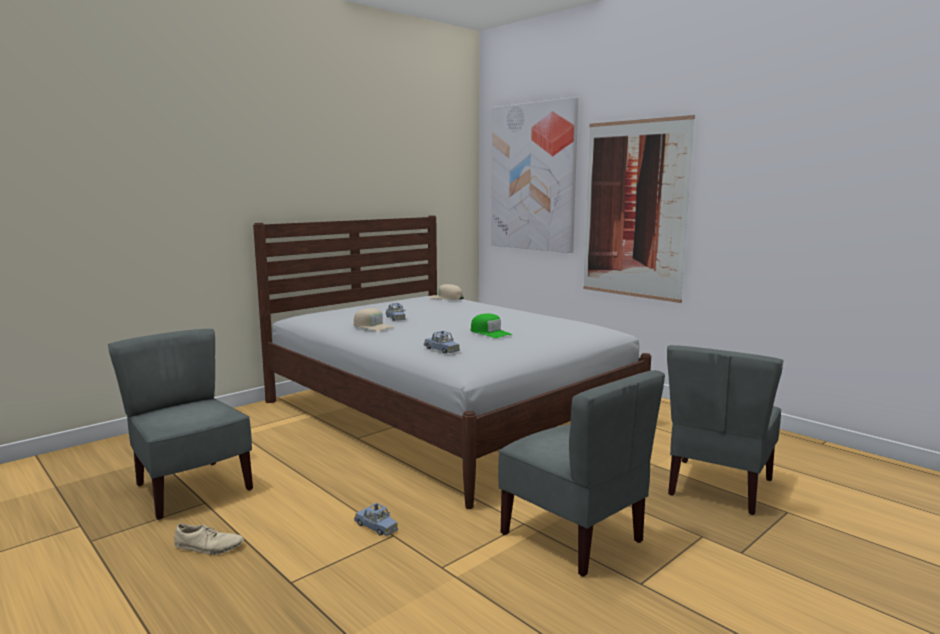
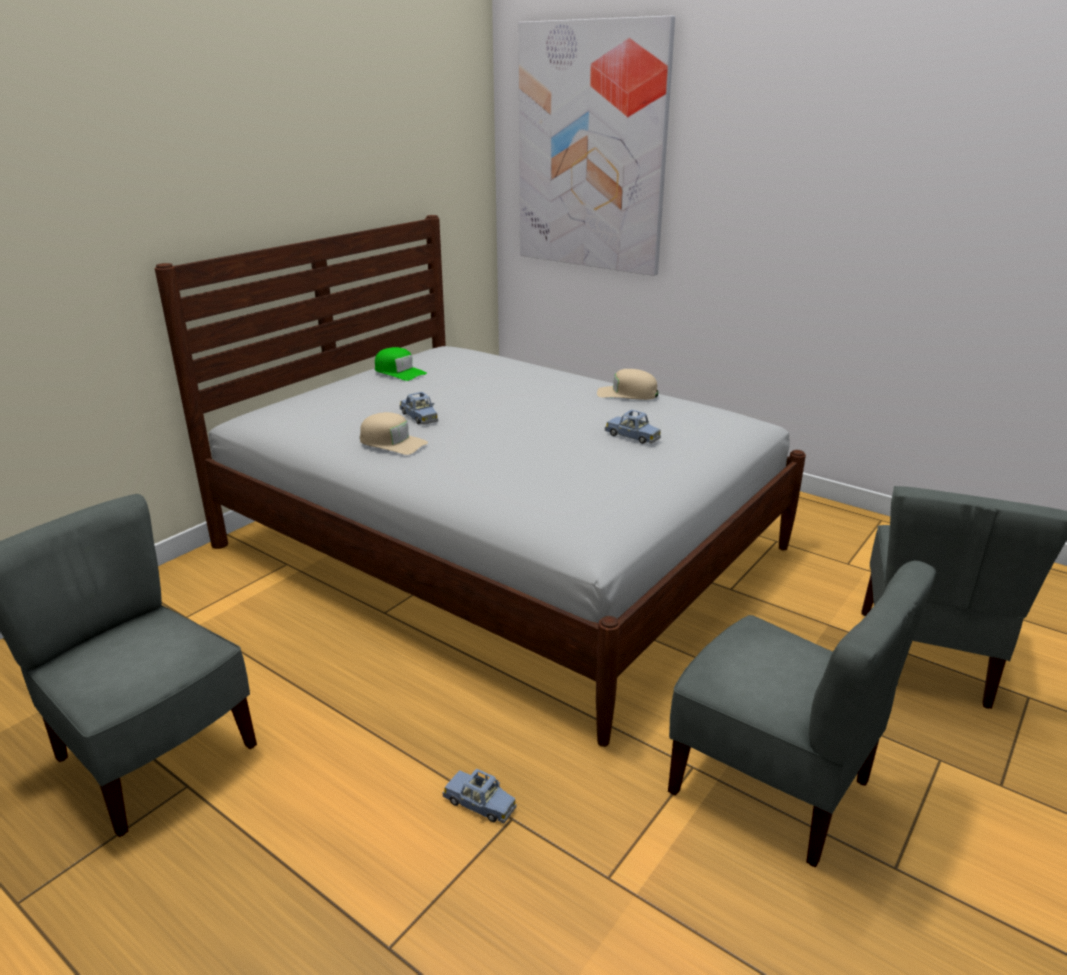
camera: 10 degrees left, 15 degrees up
(209, 546) = (227, 886): beige shoe -> none
(442, 350) = (532, 498): blue toy car -> blue toy car (632, 436)
(446, 298) = (472, 356): beige cap -> beige cap (627, 394)
(490, 333) = (585, 447): green cap -> green cap (399, 372)
(634, 210) = (764, 214): picture -> none

